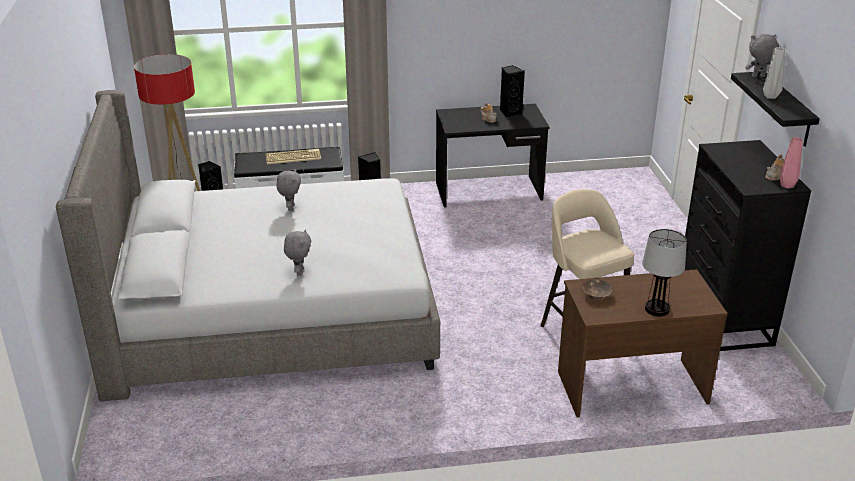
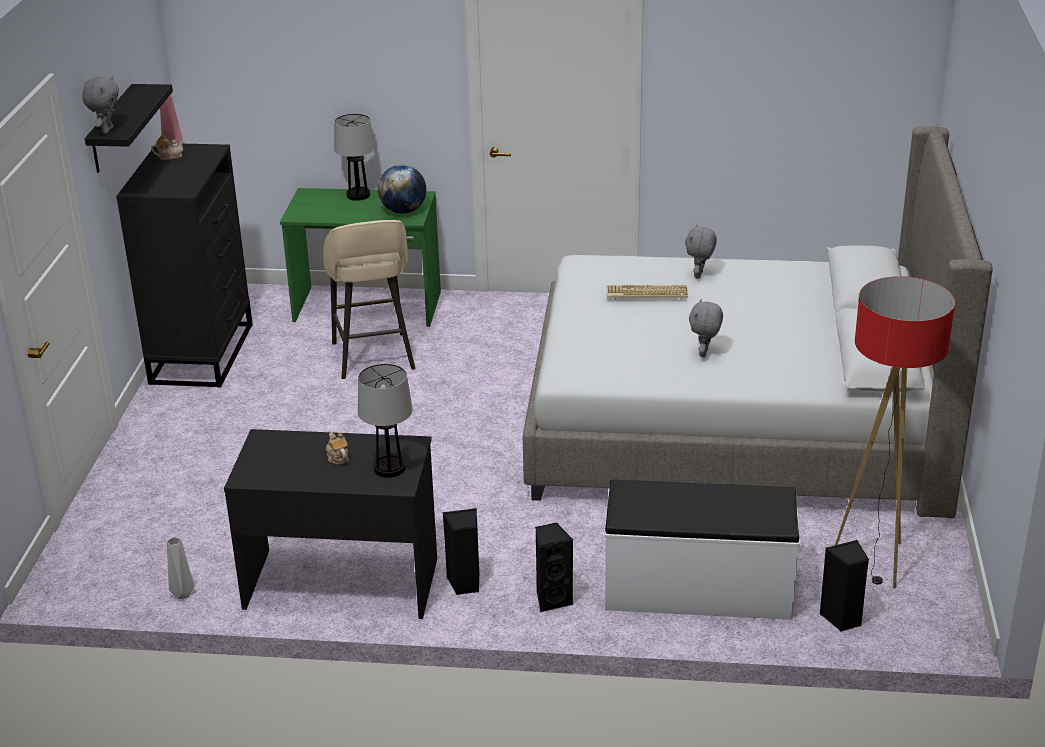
camera: 165 degrees left, 0 degrees up
(293, 157) = (692, 508): keyboard -> keyboard (646, 293)
(457, 117) = (389, 469): none -> table lamp
(510, 112) = (289, 469): black speaker -> black speaker (464, 583)
(595, 294) = (403, 211): brown bowl -> globe
(630, 386) = (367, 307): brown desk -> green desk
(758, 77) = (106, 130): grey plush toy -> grey plush toy turned 90 degrees counterclockwise
(770, 97) = (139, 107): grey vase -> grey vase (183, 593)

